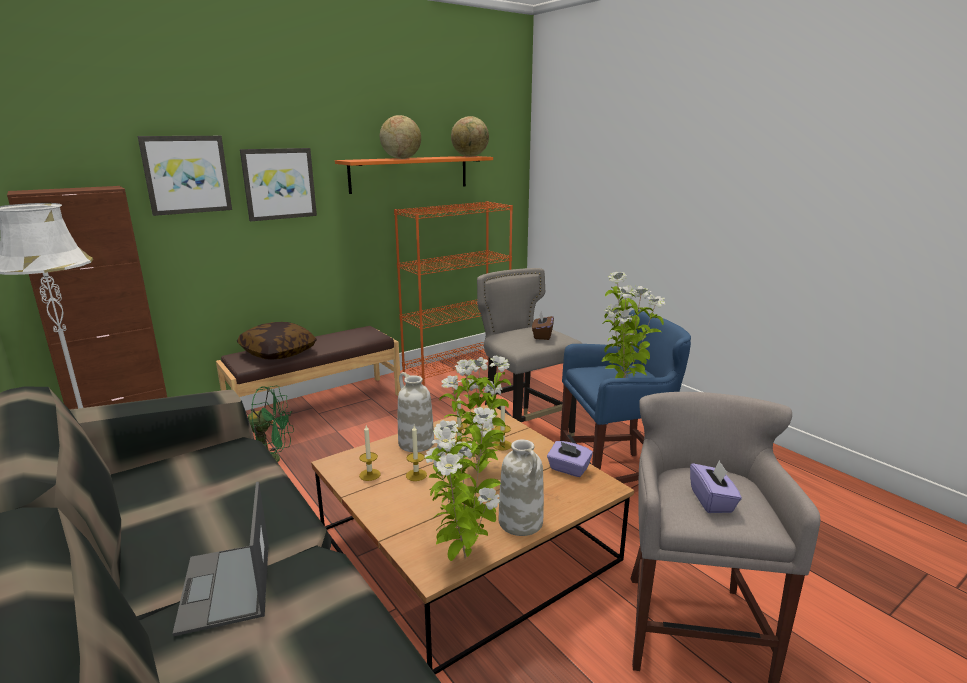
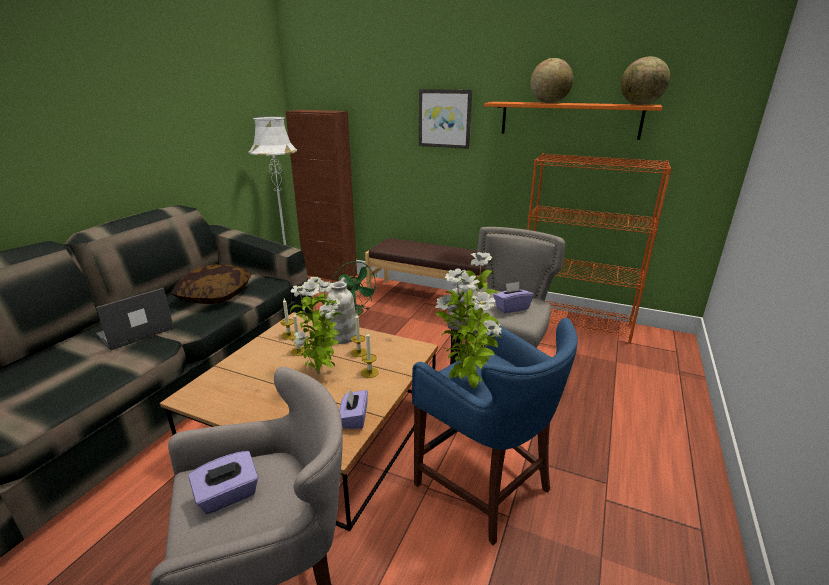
camera: 60 degrees right, 5 degrees up
(186, 174) = (385, 106): picture -> none
(278, 352) = (410, 247): pillow -> pillow (215, 295)
(463, 557) = (205, 403): potted plant -> none
(521, 522) = (258, 416): white vase -> none
(542, 335) = (511, 308): brown tissue box -> purple tissue box

